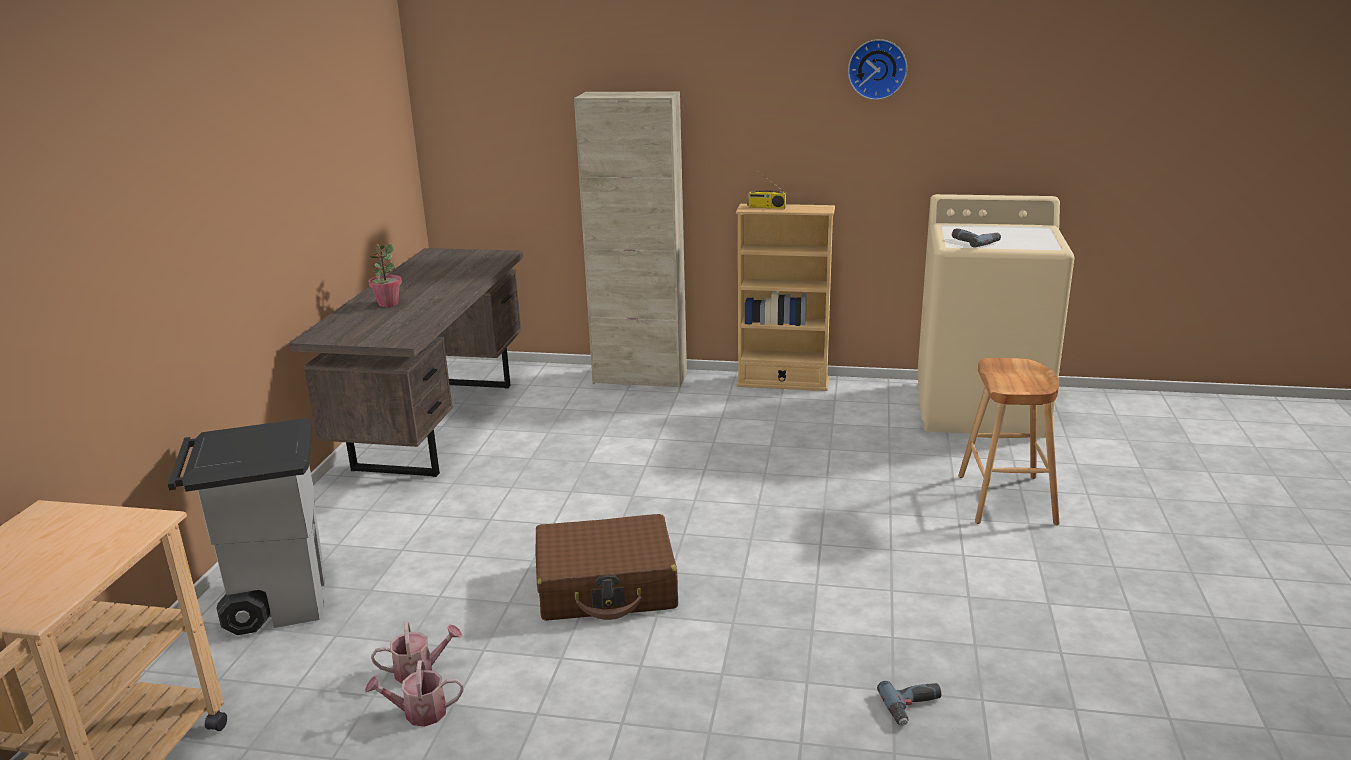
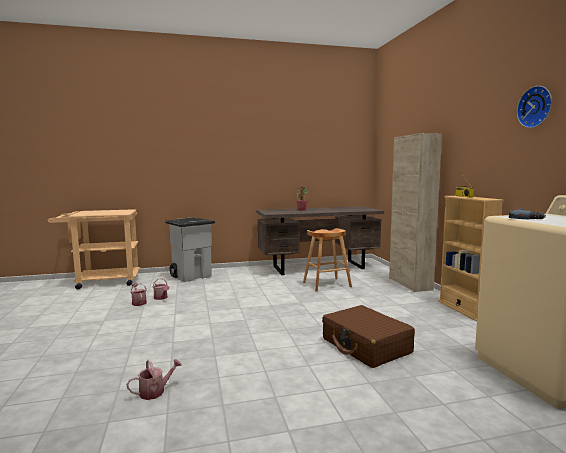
camera: 65 degrees right, 15 degrees down
(607, 586) = (226, 311): brown suitcase -> brown suitcase (366, 346)
(914, 708) = (155, 391): power drill -> watering can
(1006, 499) = (419, 399): brown stool -> brown stool (327, 284)

